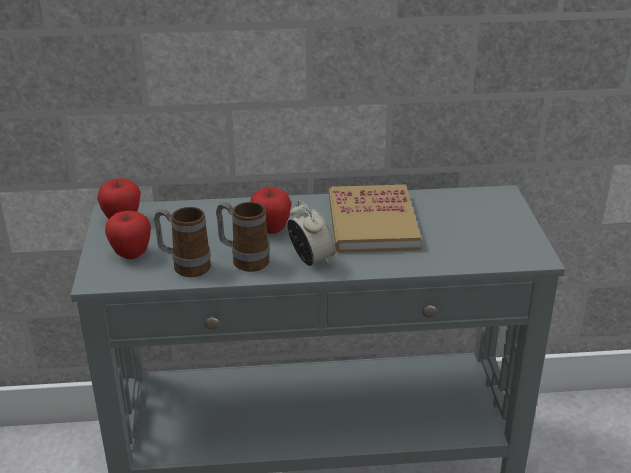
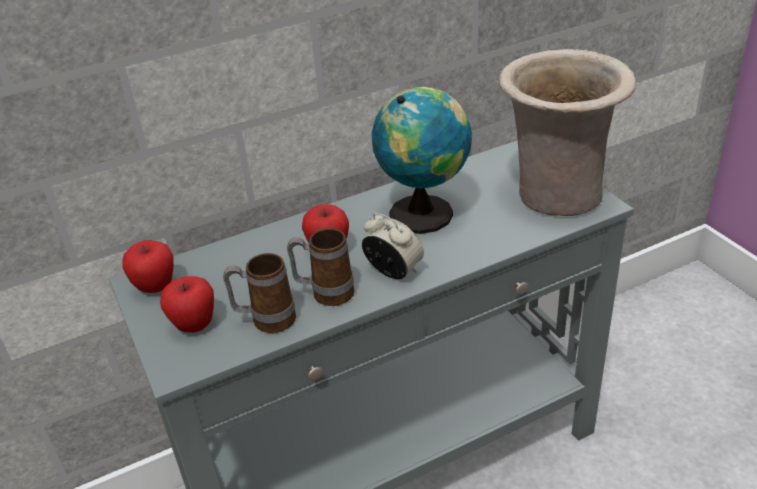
camera: 20 degrees left, 5 degrees up
(372, 223) = (425, 213): book -> globe
(498, 241) = (556, 198): none -> beige vase

